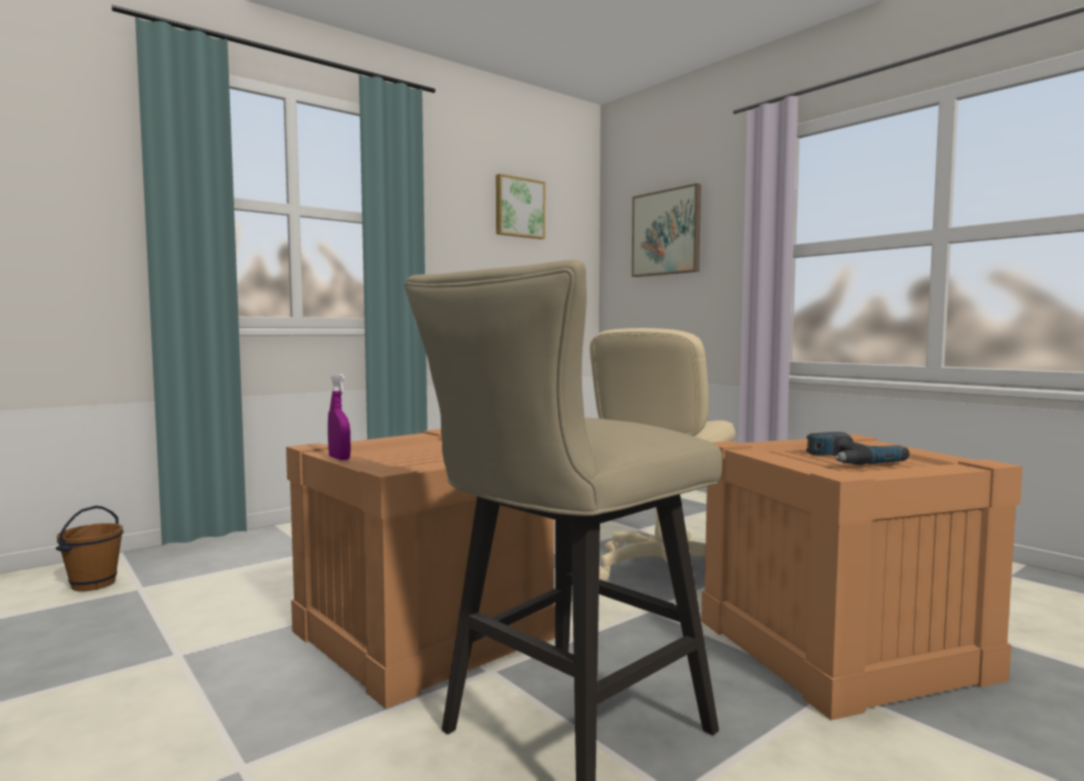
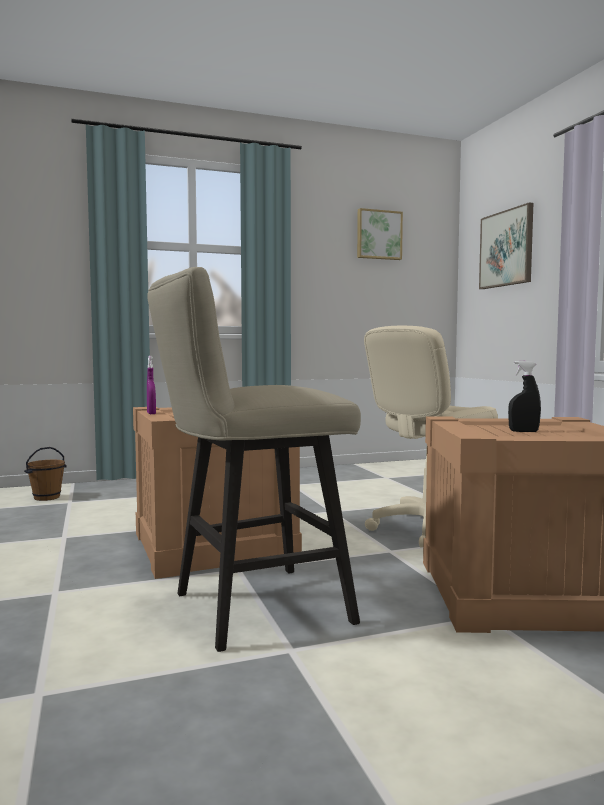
camera: 20 degrees right, 0 degrees up
(845, 460) = (523, 431): power drill -> black spray bottle

